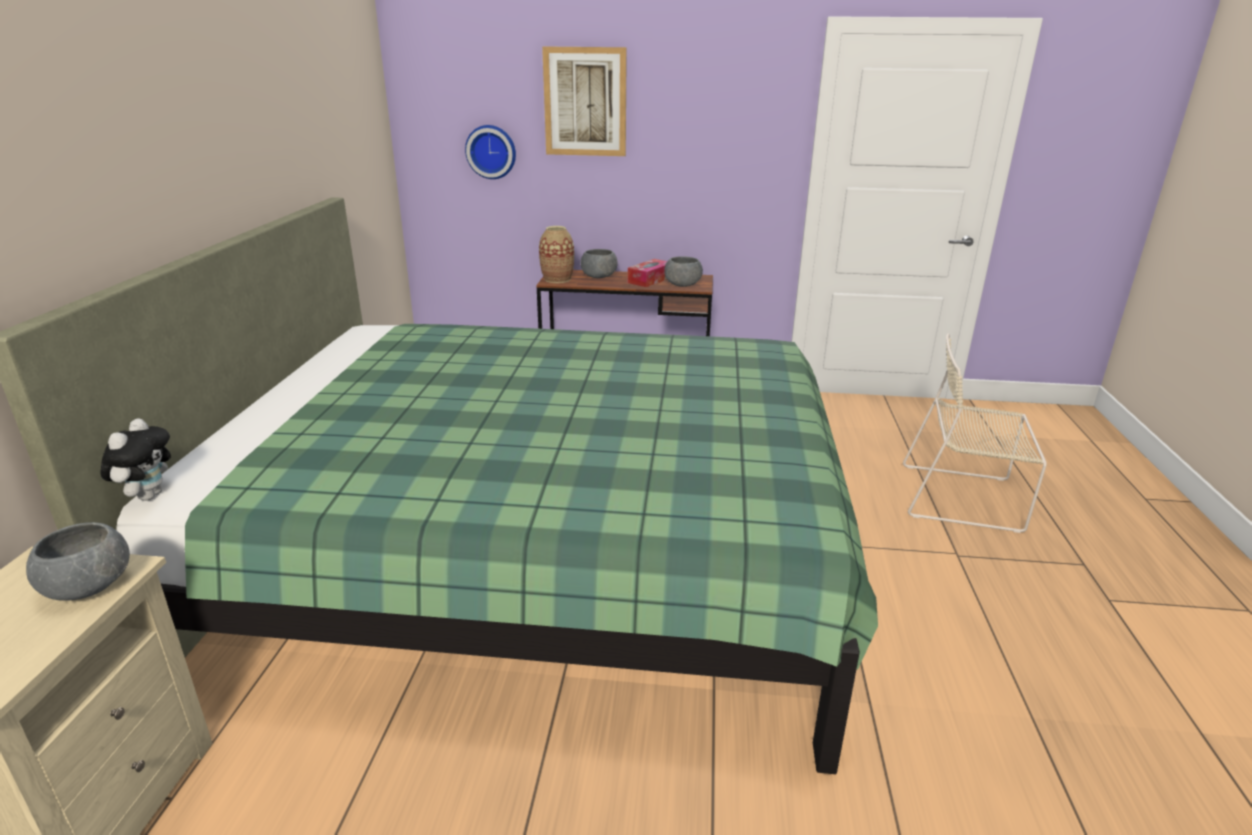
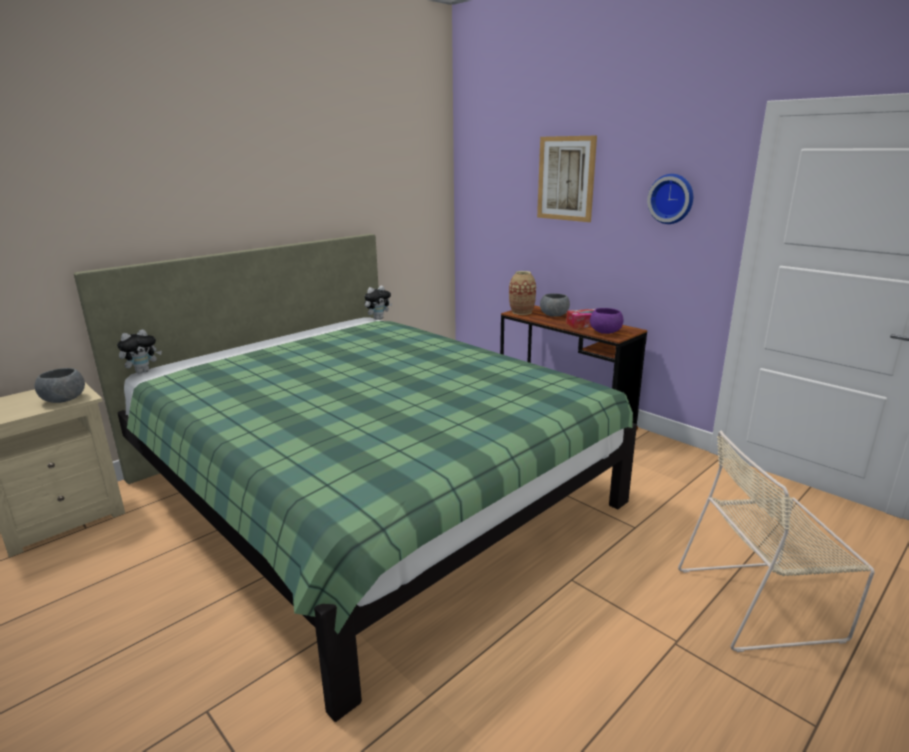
camera: 40 degrees right, 5 degrees down
(382, 323) = (378, 318): none -> plush toy
(491, 151) = (506, 213): wall clock -> wall clock (671, 198)
(683, 285) = (605, 332): grey bowl -> purple bowl
(965, 498) = (762, 603): beige chair -> beige chair turned 60 degrees counterclockwise

